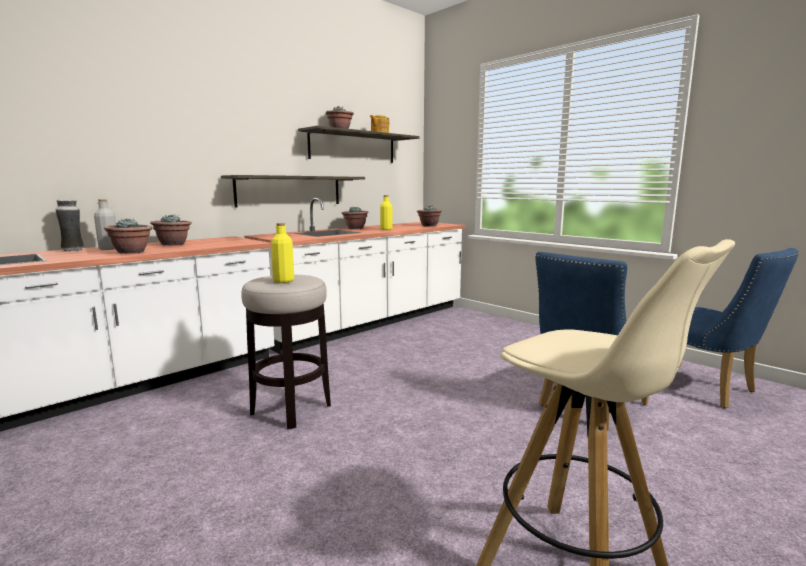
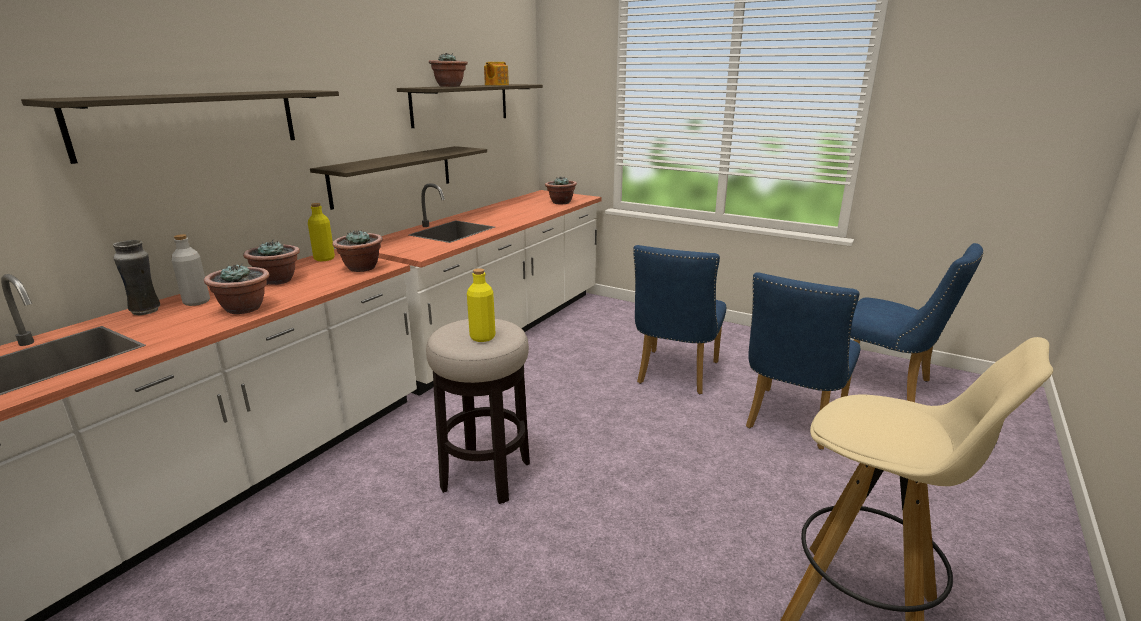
camera: 15 degrees left, 10 degrees up
(133, 131) = (192, 122): none -> shelf
(355, 228) = (475, 215): potted plant -> potted plant (361, 268)
(386, 229) = (518, 217): yellow bottle -> yellow bottle (324, 259)
(494, 362) = (674, 375): none -> blue chair

